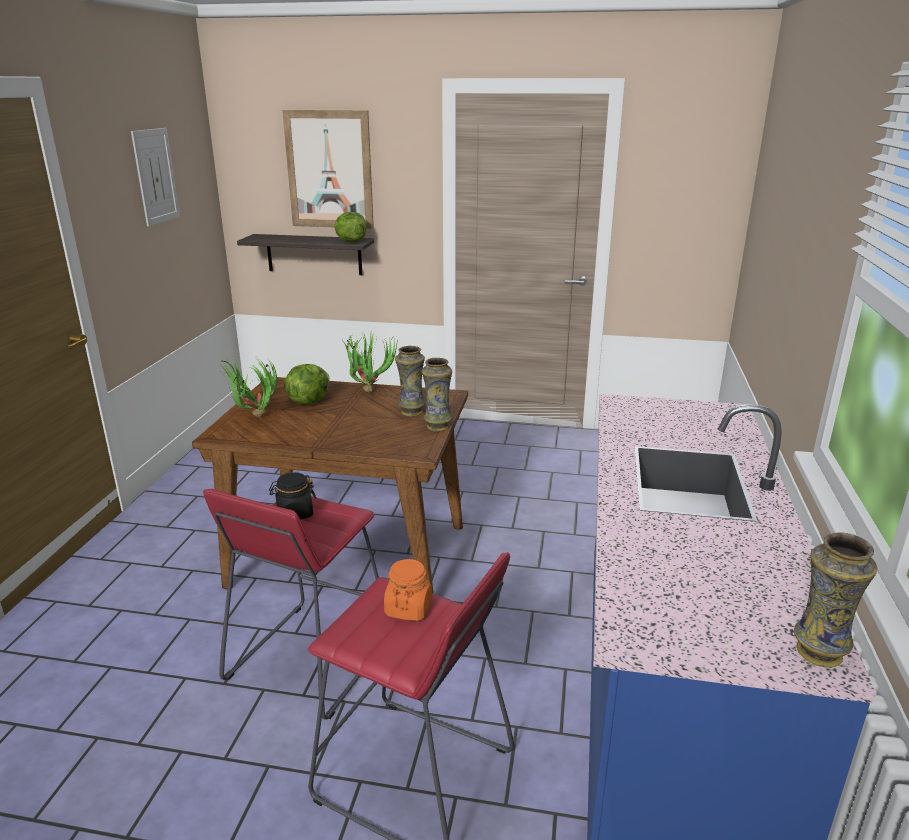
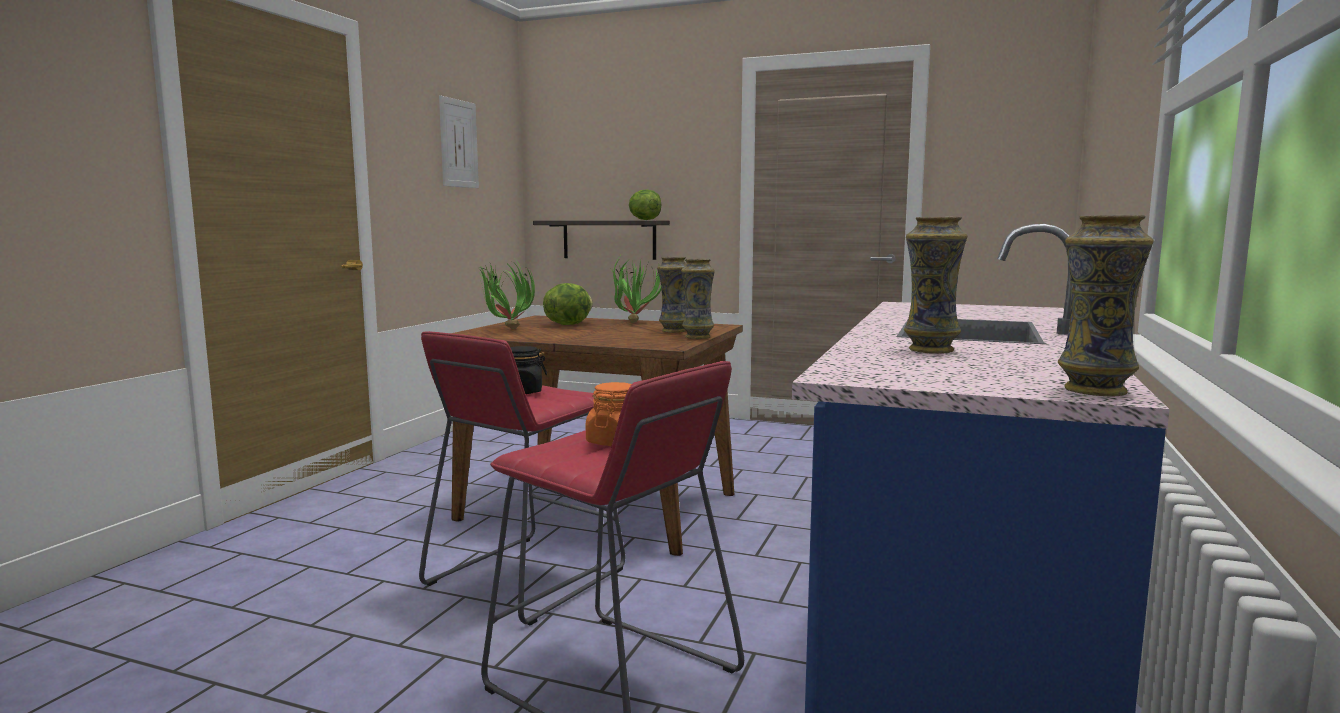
camera: 10 degrees right, 15 degrees down
(329, 170) = (629, 153): picture -> none
(676, 551) = (930, 350): none -> vase

